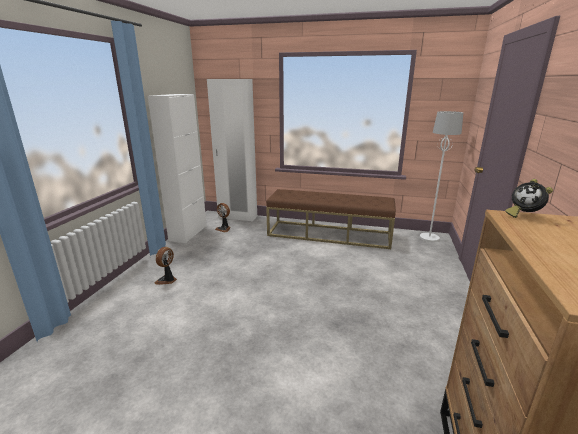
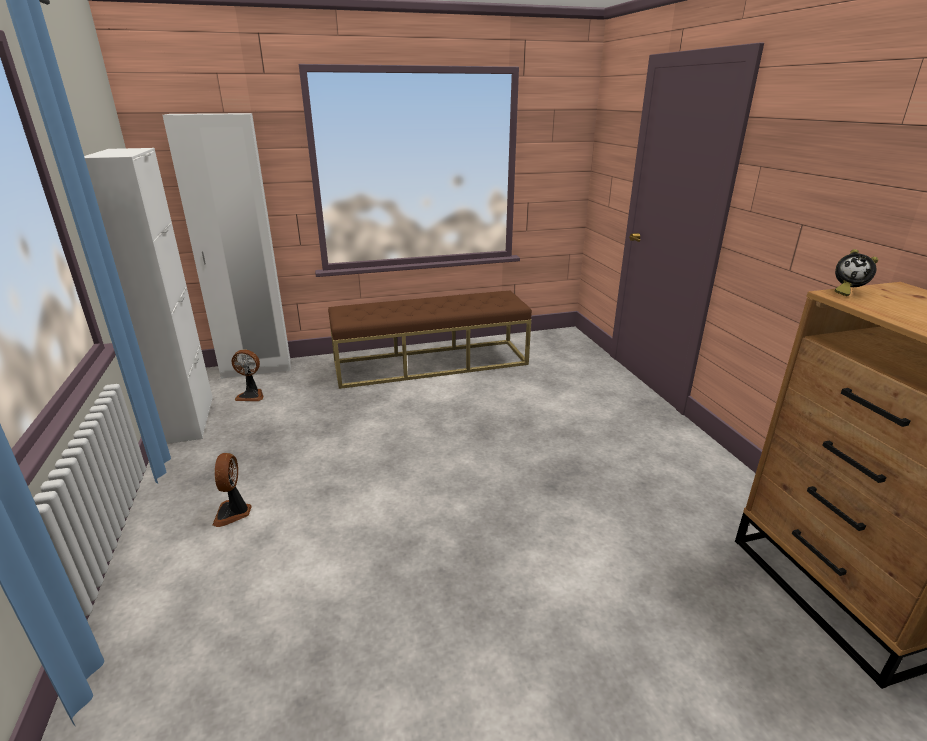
camera: 30 degrees left, 5 degrees up
(429, 238) = (559, 338): white floor lamp -> none

